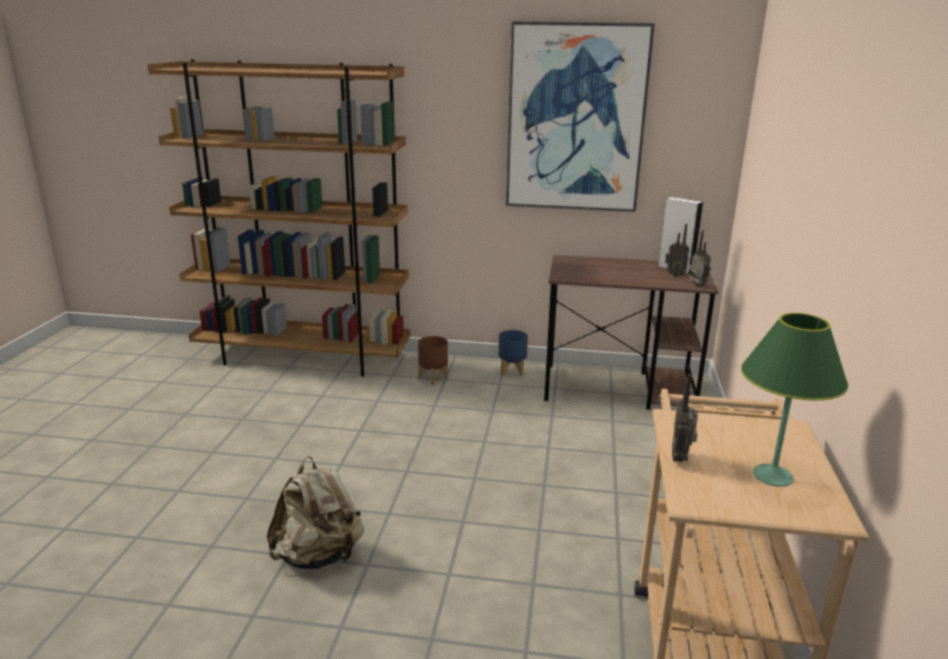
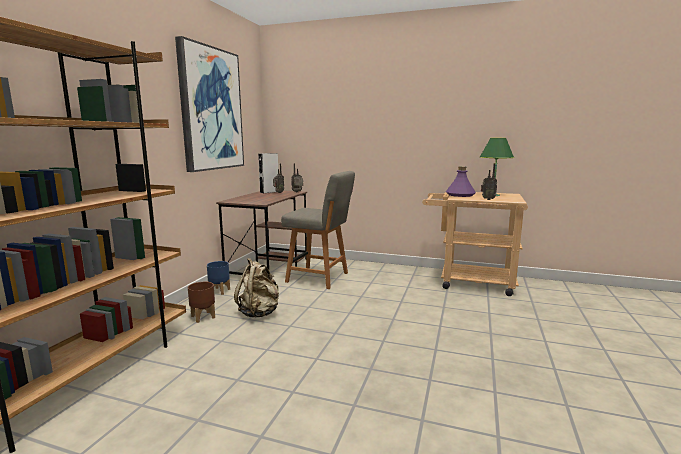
camera: 80 degrees left, 10 degrees down
(319, 556) = (429, 366): beige backpack -> beige backpack (259, 313)
(606, 437) = (319, 278): none -> grey chair
(716, 424) = (460, 195): none -> purple bottle

